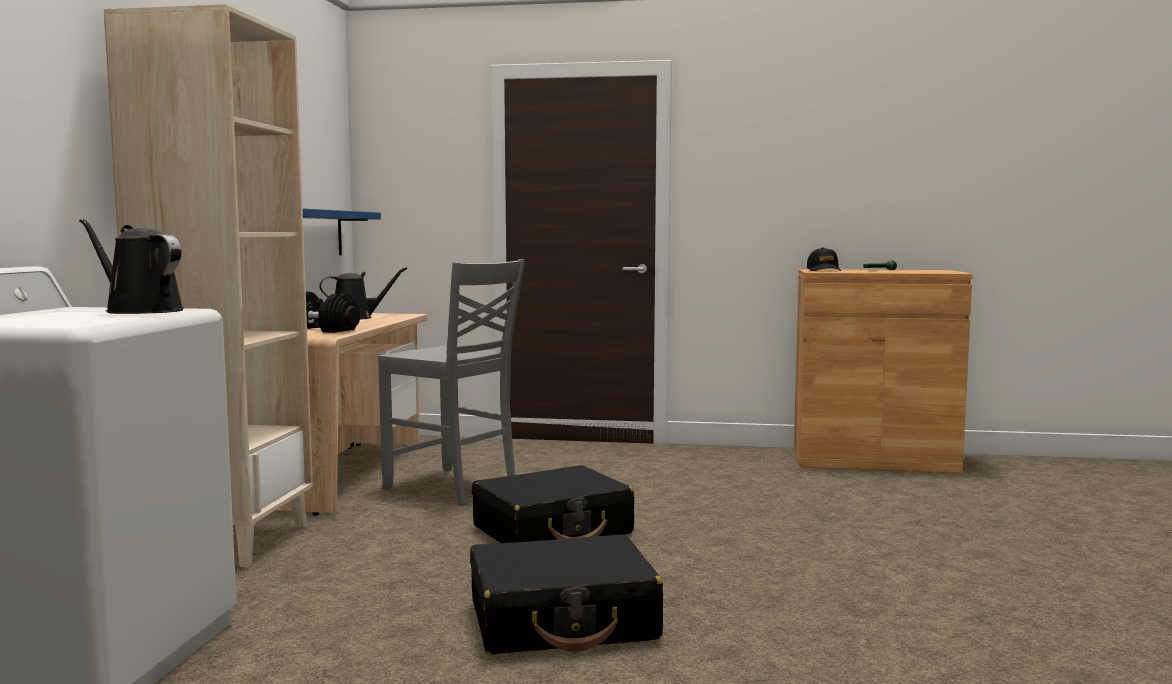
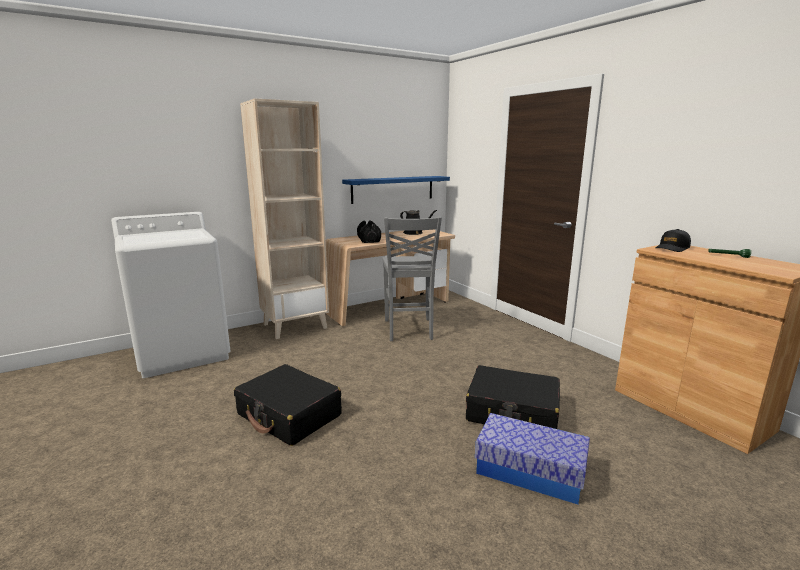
camera: 50 degrees right, 10 degrees up
(139, 311) = (189, 236): black watering can -> none
(553, 530) = (390, 370): black suitcase -> black suitcase (513, 413)
(894, 543) = (529, 471): none -> storage box

